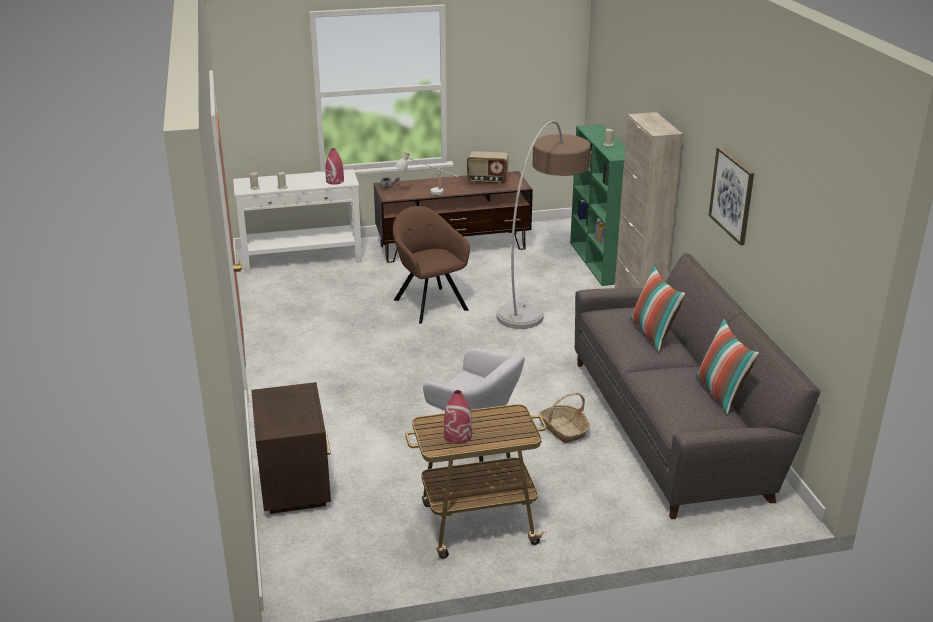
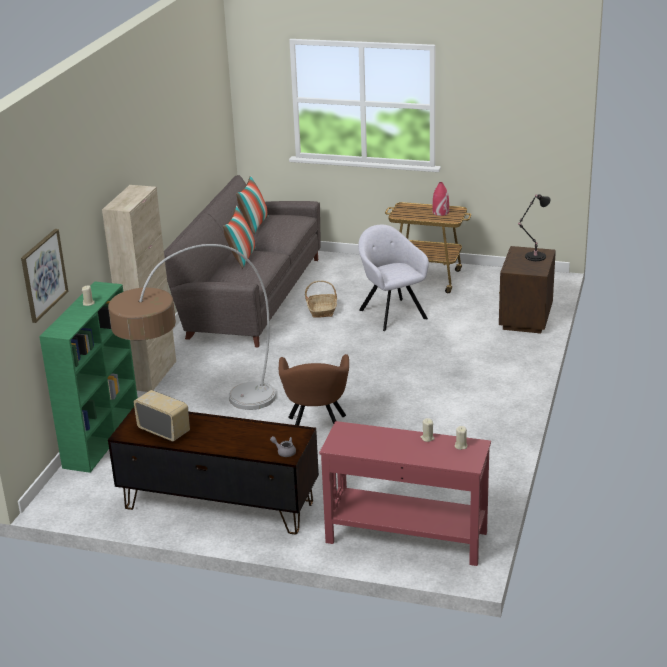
camera: 150 degrees left, 0 degrees up
(281, 417) = (533, 257): none -> black table lamp
(302, 259) = (405, 537): white console table -> red console table
(335, 181) = (358, 433): red vase -> none
(427, 193) = (252, 429): white table lamp -> none
(732, 195) = (169, 165): picture -> picture (43, 275)

